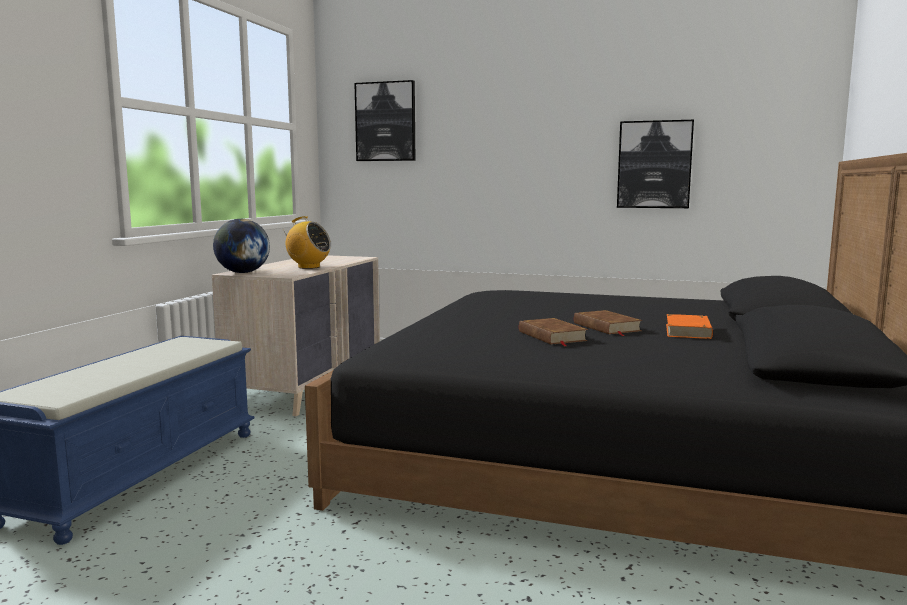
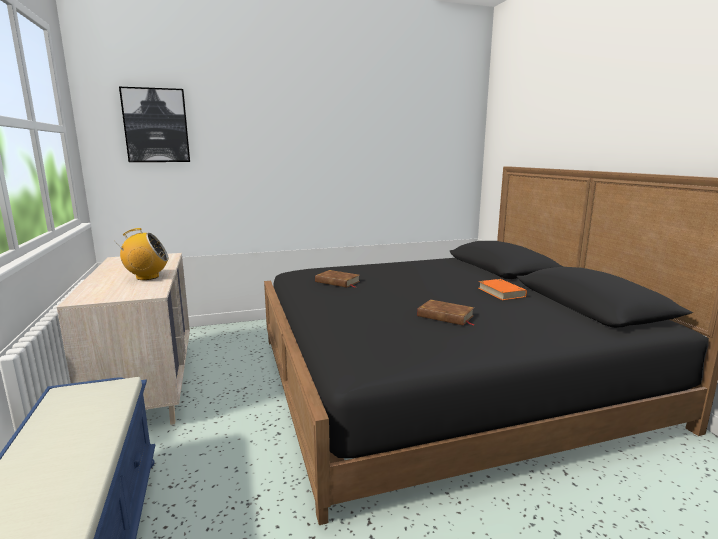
camera: 35 degrees left, 5 degrees up
(243, 272) = (91, 297): globe -> none
(606, 327) = (454, 298): brown book -> brown book (337, 282)
(654, 164) = (381, 165): picture -> none

